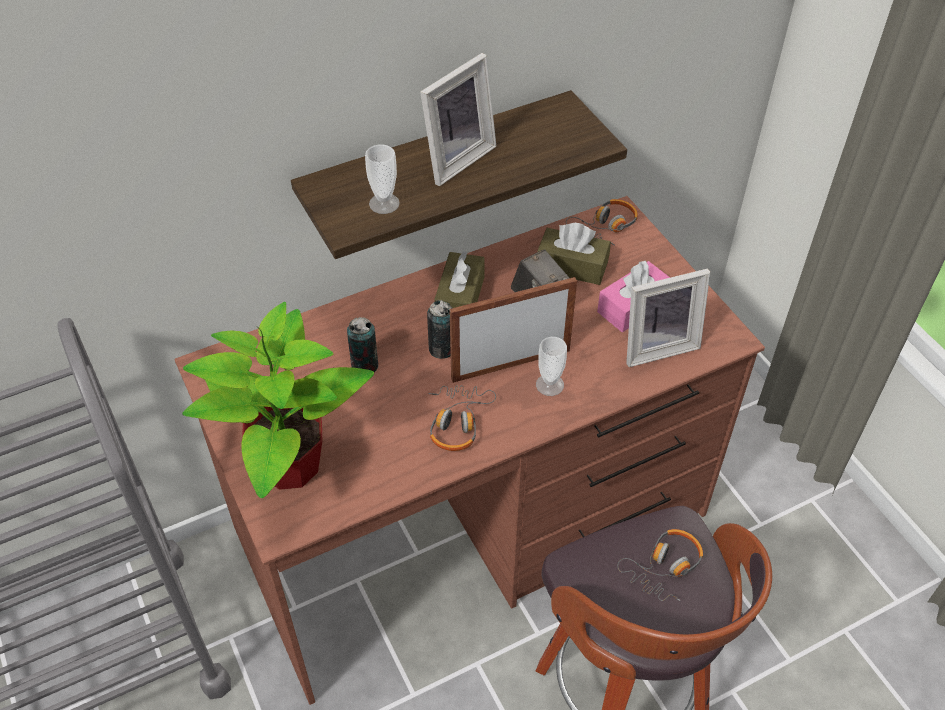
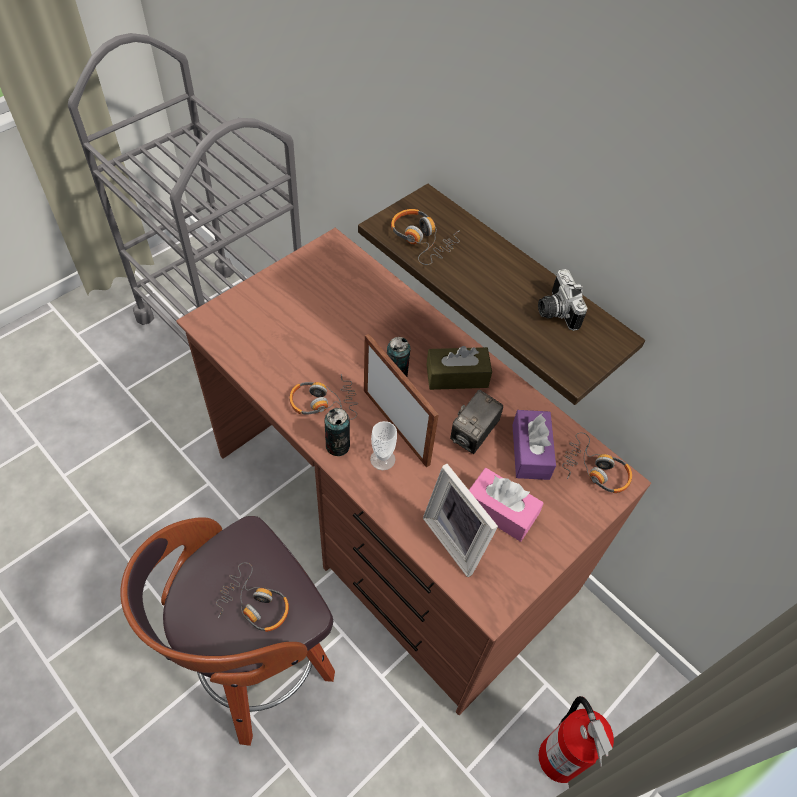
camera: 70 degrees right, 5 degrees up
(288, 466) = (257, 312): potted plant -> none
(365, 365) = (362, 331): can -> can (337, 446)
(384, 203) = (422, 241): cup -> headphones
(454, 158) = (499, 273): picture frame -> none
(519, 134) = (555, 311): none -> camera
(572, 266) = (530, 451): brown tissue box -> purple tissue box
(757, 442) = (561, 757): none -> fire extinguisher

